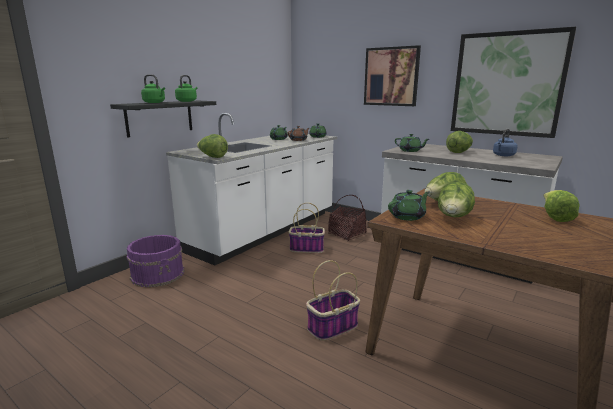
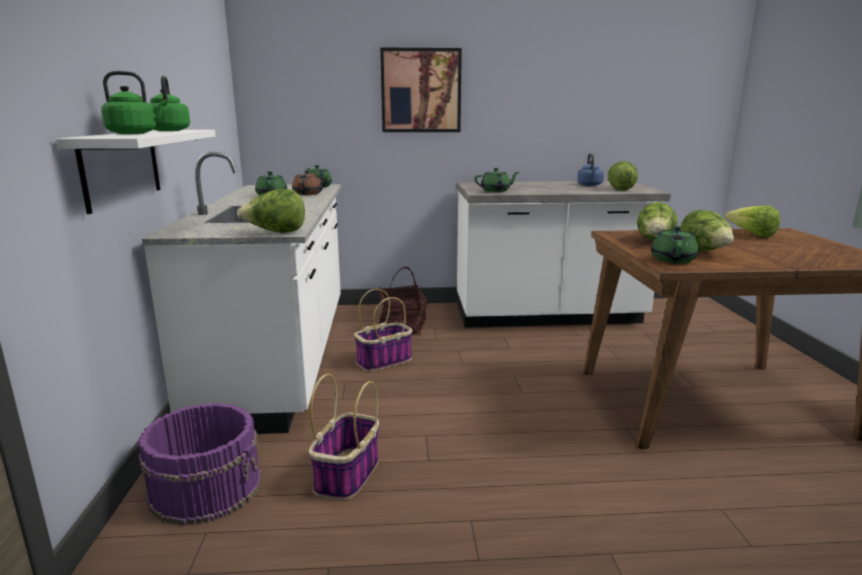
camera: 40 degrees left, 0 degrees up
(160, 118) = (122, 167): black shelf -> white shelf
(332, 327) = (570, 440): basket -> basket (347, 475)
(458, 152) = (544, 187): lettuce -> lettuce (620, 189)
(507, 84) = (569, 101): picture -> none

